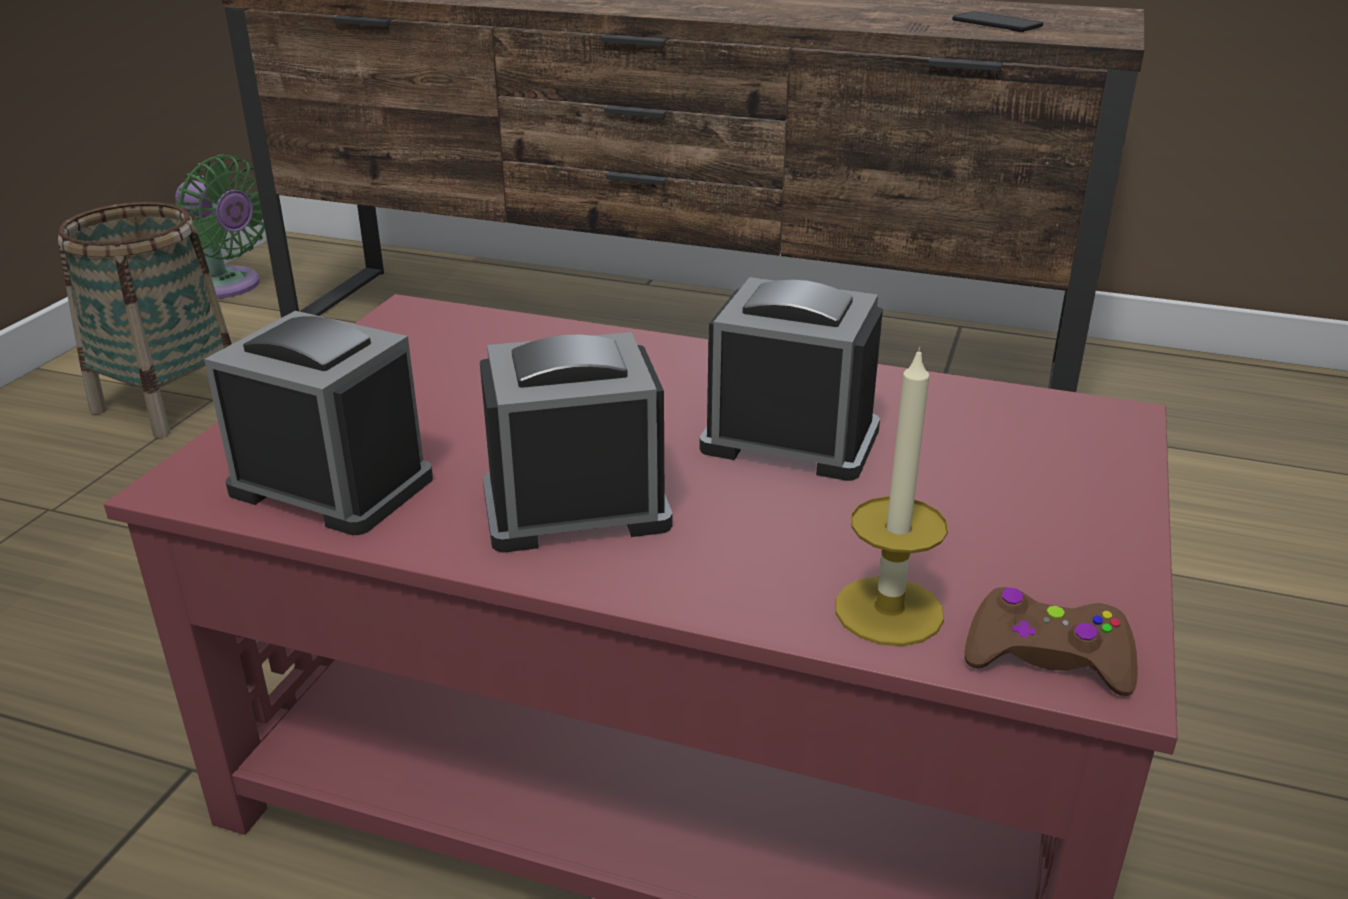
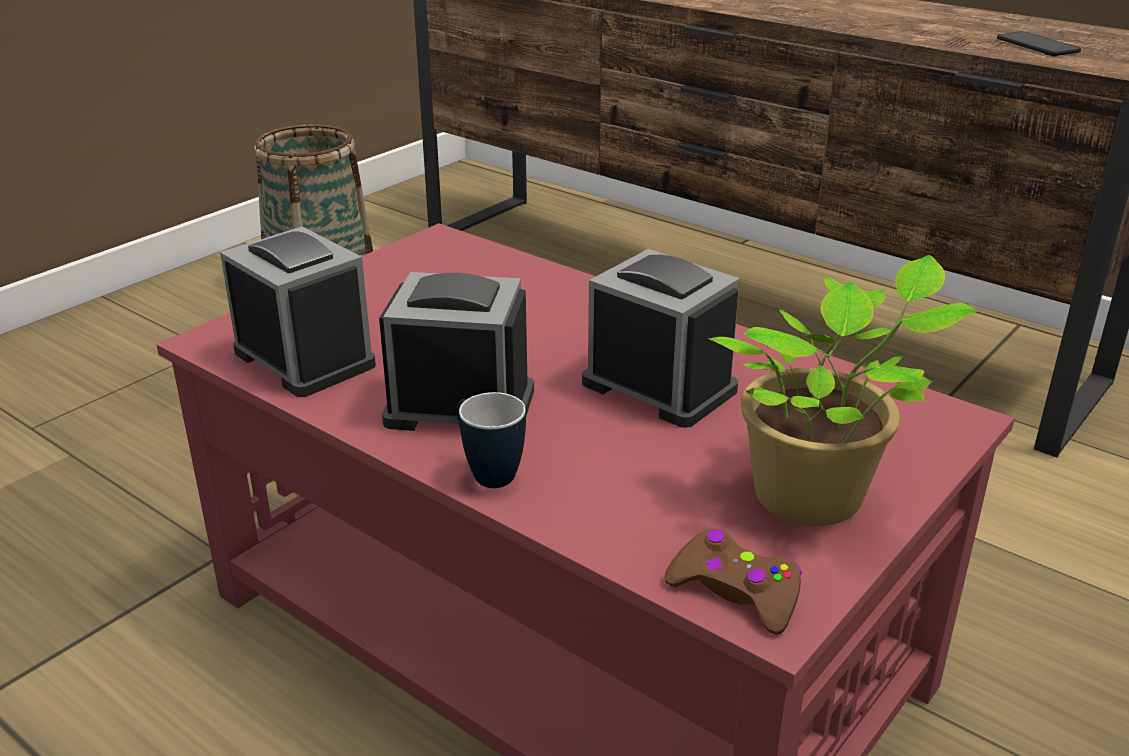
camera: 20 degrees right, 0 degrees up
(227, 287) = (402, 198): green fan -> none
(665, 581) = (487, 473): none -> mug
(888, 611) = (637, 530): candle -> none
(1048, 531) = (816, 499): none -> potted plant

